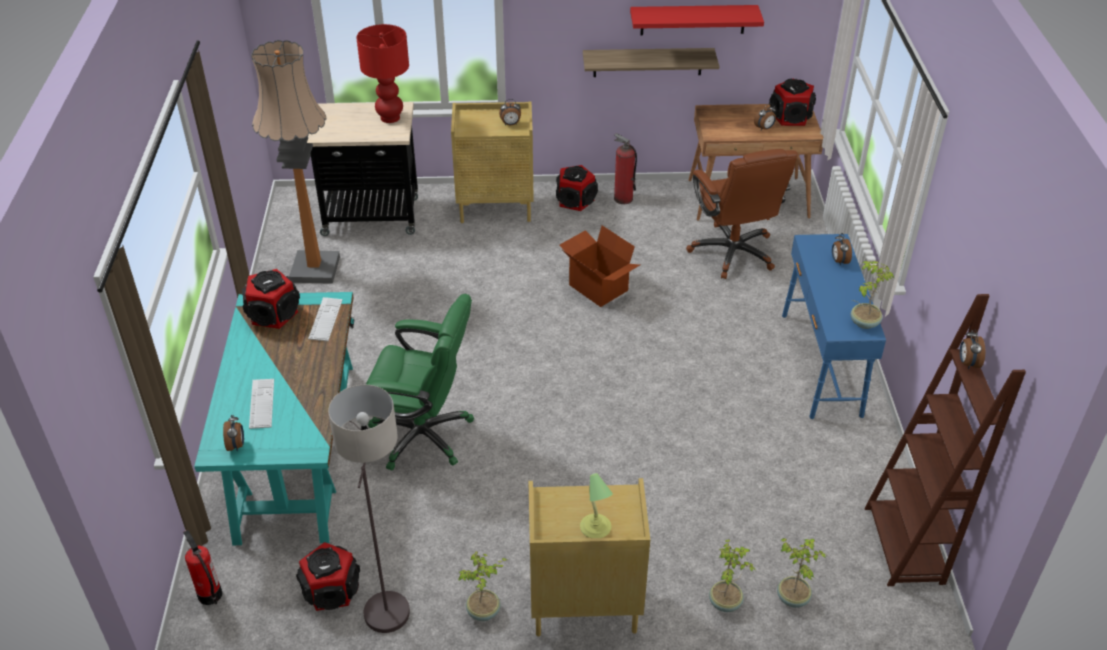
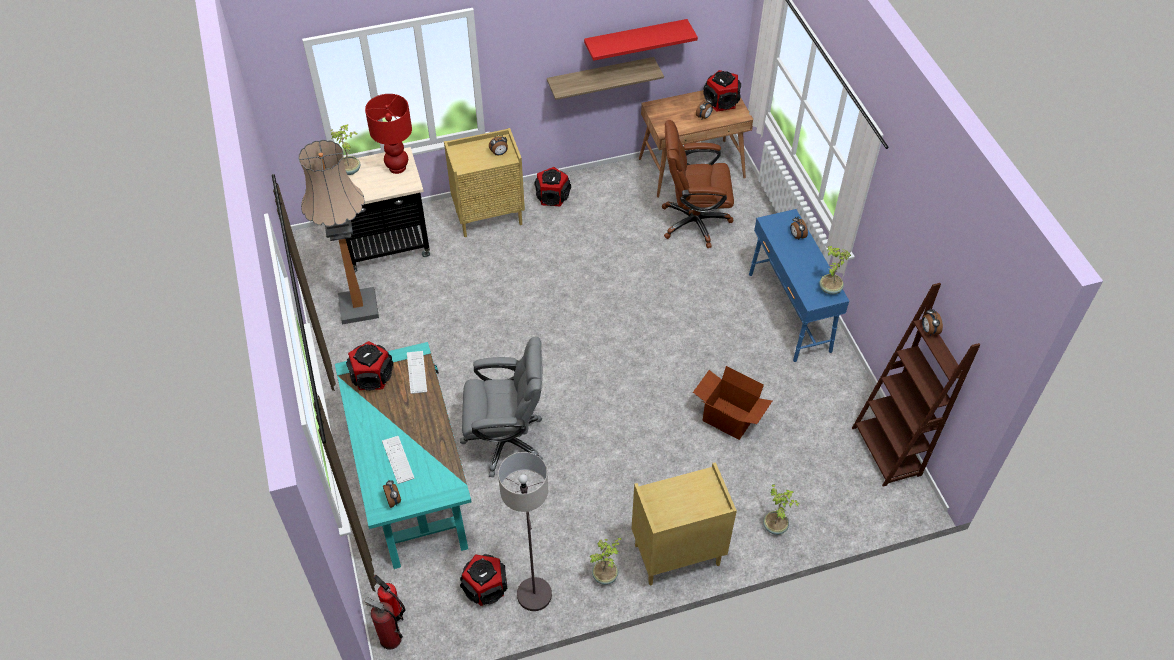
camera: 15 degrees left, 10 degrees up
(421, 434) = (505, 440): green office chair -> grey office chair
(595, 528) = (693, 509): table lamp -> none
(597, 288) = (598, 278): cardboard box -> cardboard box (728, 419)
(623, 198) = (591, 187): fire extinguisher -> fire extinguisher (390, 639)
(733, 252) = (694, 222): brown office chair -> brown office chair turned 120 degrees clockwise
(793, 597) = (821, 511): potted plant -> potted plant (350, 170)

